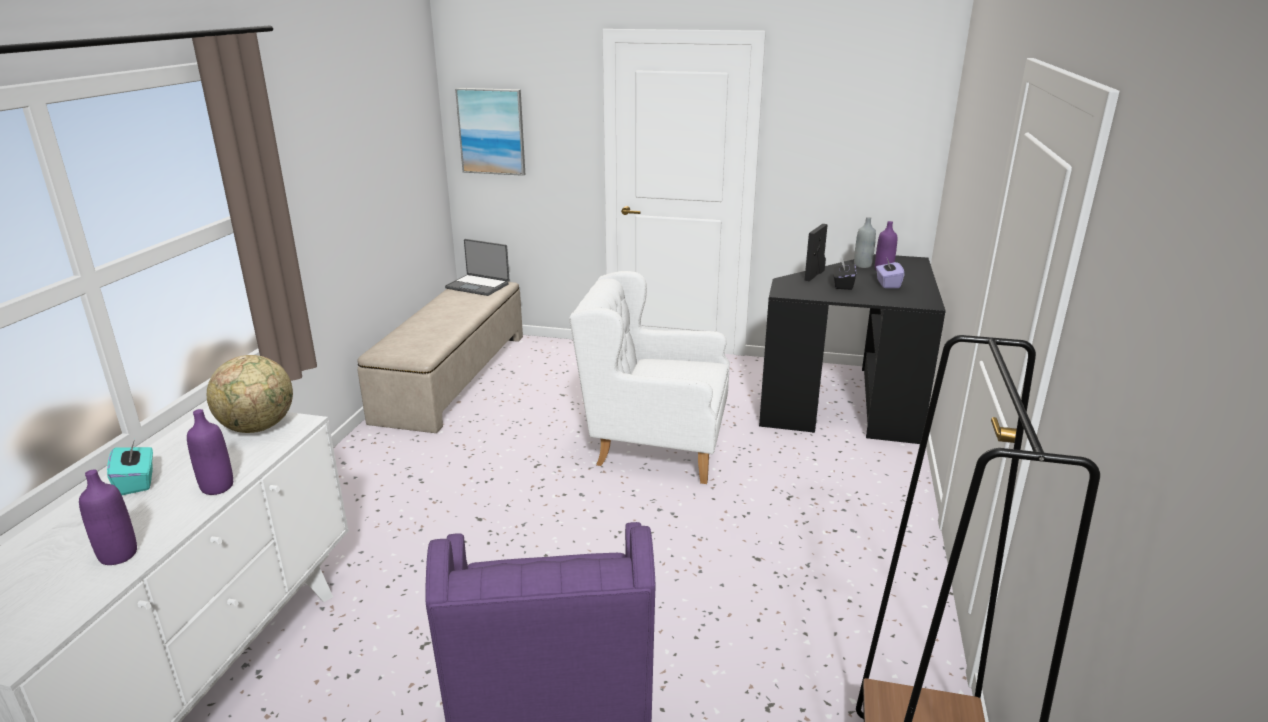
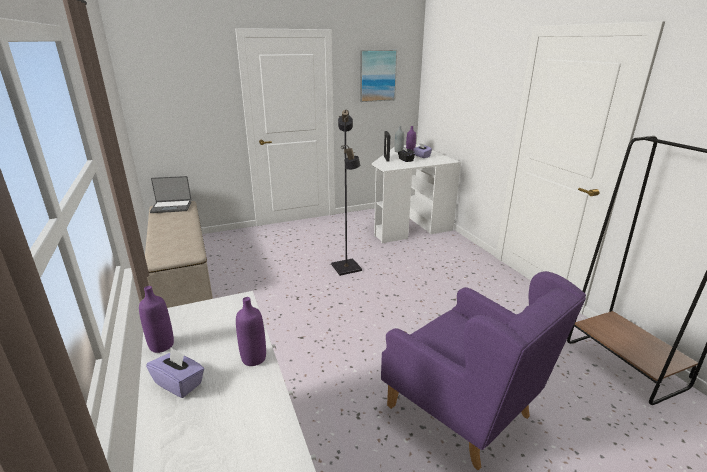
camera: 35 degrees left, 0 degrees up
(118, 555) = (261, 433): purple bottle -> purple bottle (161, 345)
(137, 482) = (179, 383): turquoise tissue box -> purple tissue box
(258, 427) = (214, 313): globe -> none
(491, 131) = (162, 101): picture -> picture (377, 76)
(654, 446) = (346, 268): white armchair -> black floor lamp
(851, 404) = (407, 222): black desk -> white desk

